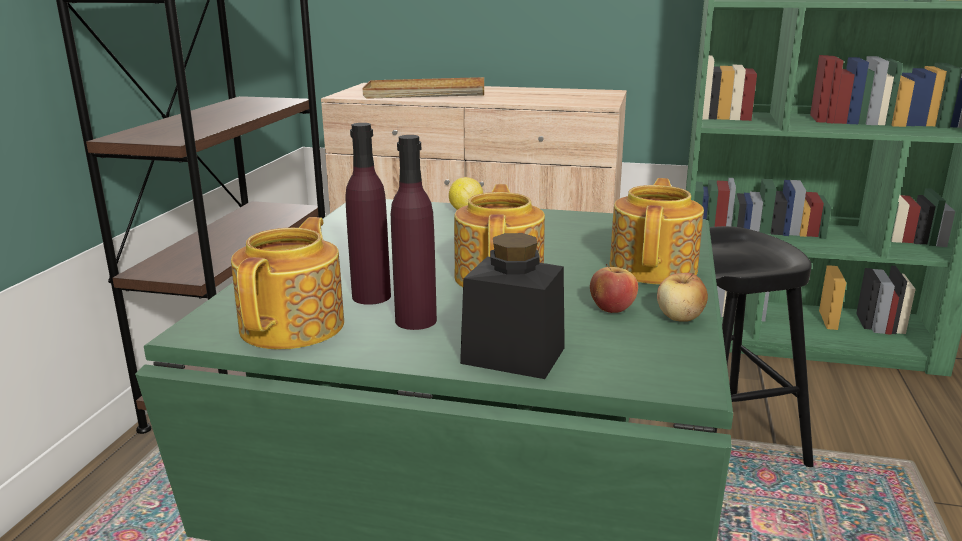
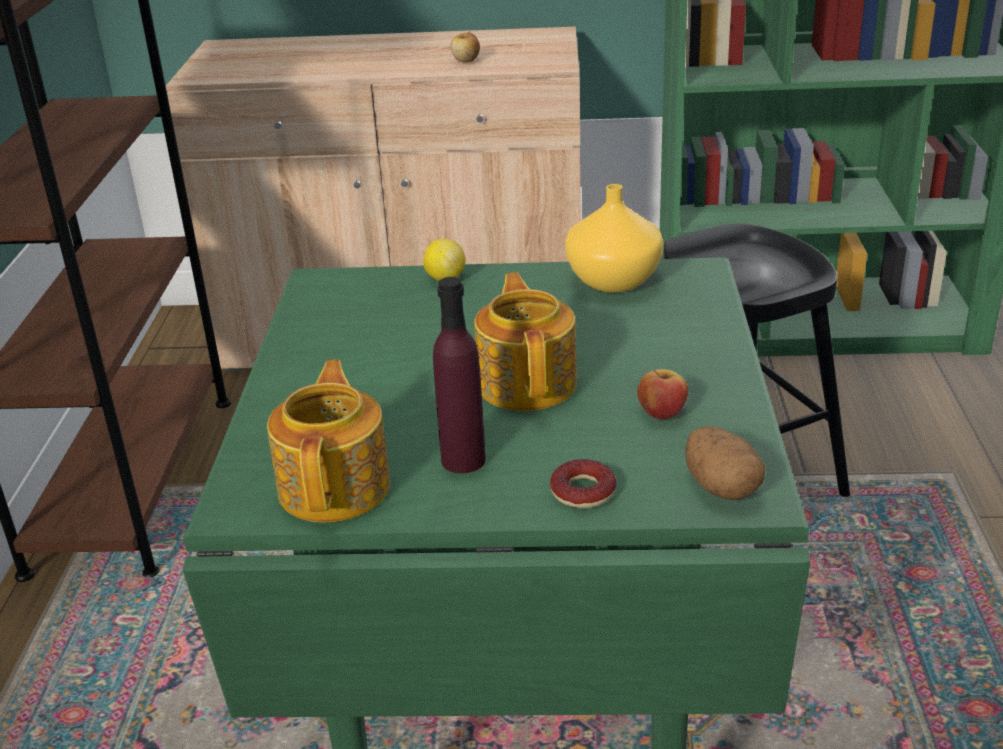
camera: 10 degrees left, 10 degrees up
(371, 296) = (398, 432): purple bottle -> none
(425, 93) = (307, 61): beige tray -> none
(513, 355) = (583, 492): black jar -> donut
(603, 224) = (613, 282): none -> yellow vase
(650, 367) = (721, 486): none -> potato
(654, 268) = (689, 345): teapot -> none
(680, 317) = (733, 415): apple -> apple (466, 61)

